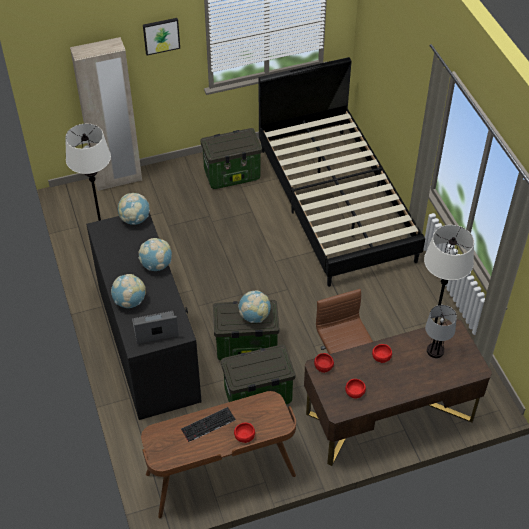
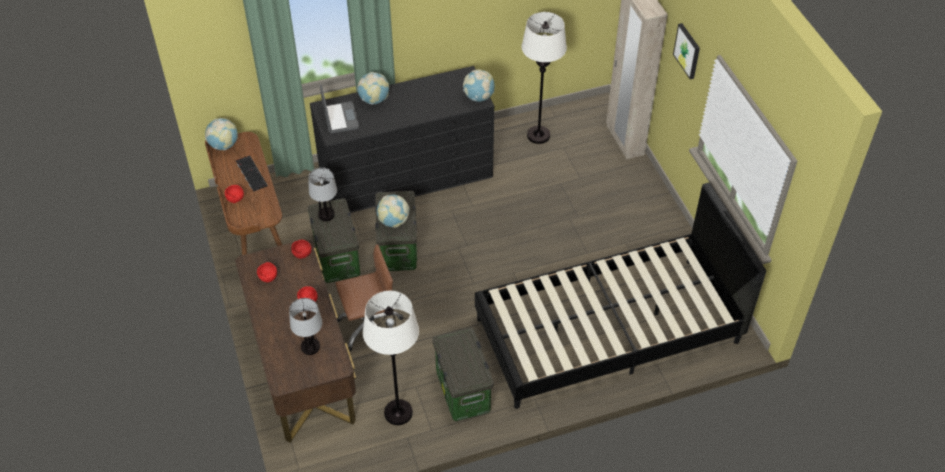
camera: 90 degrees right, 0 degrees up
(156, 265) = (418, 115): globe -> globe (224, 145)
(232, 175) = (644, 234): storage box -> storage box (464, 392)
(245, 372) = (326, 214): none -> table lamp

